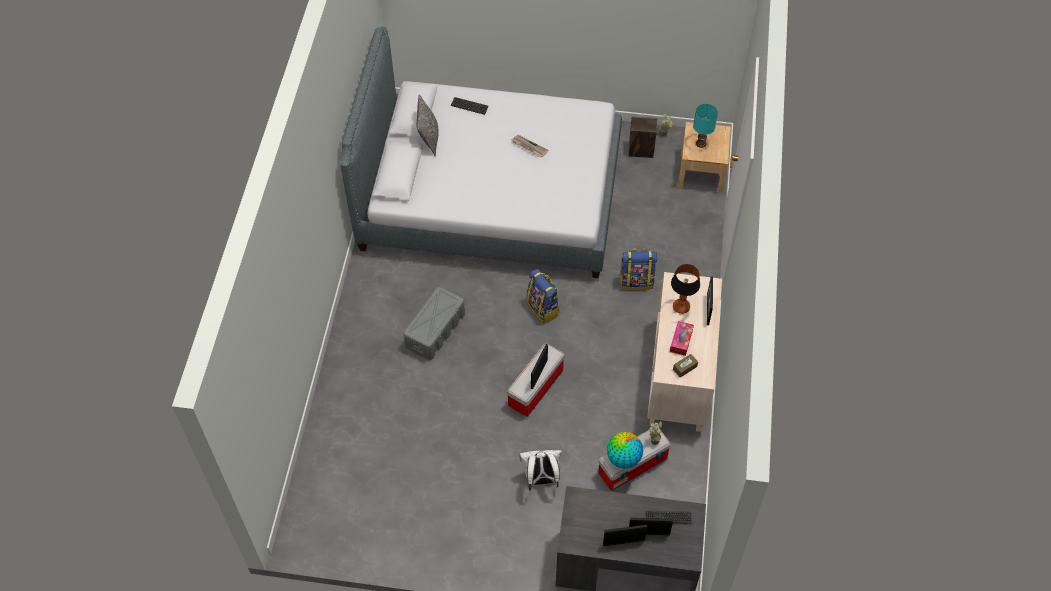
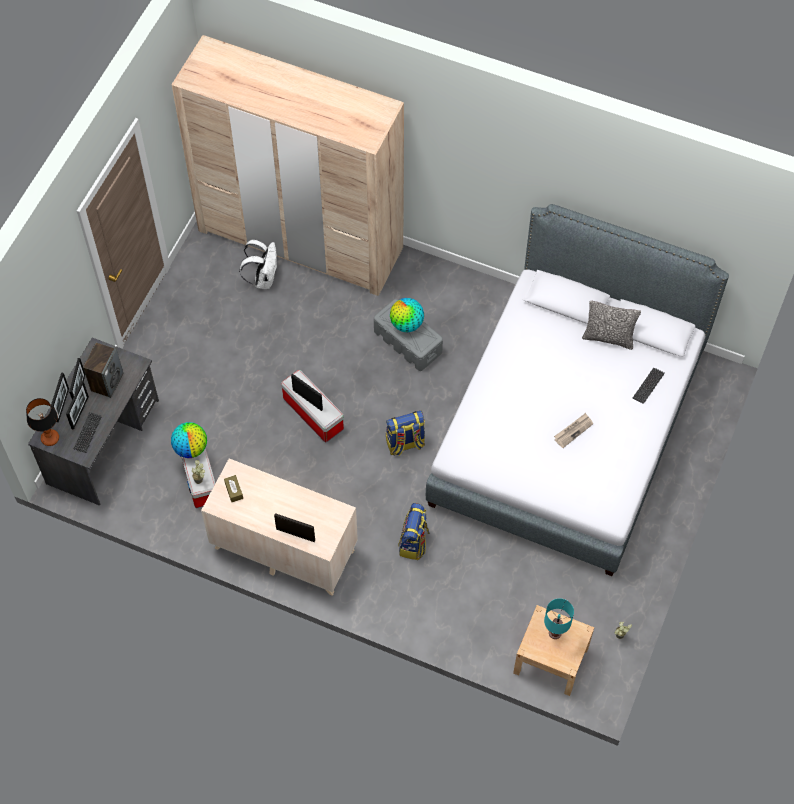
camera: 105 degrees right, 5 degrees up
(335, 451) = (300, 239): none -> beige wardrobe
(430, 317) = (406, 324): none -> globe
(541, 479) = (213, 395): white backpack -> white backpack (263, 279)
(640, 150) = (600, 602): speaker -> speaker (107, 382)
(646, 553) = (62, 405): none -> picture frame
(680, 307) = (306, 509): table lamp -> table lamp (50, 438)
(681, 341) = (266, 497): tissue box -> none

